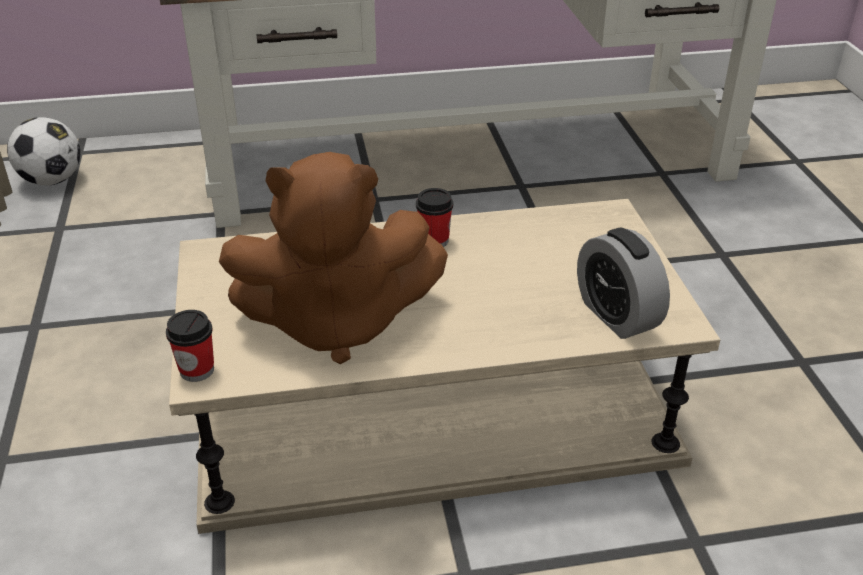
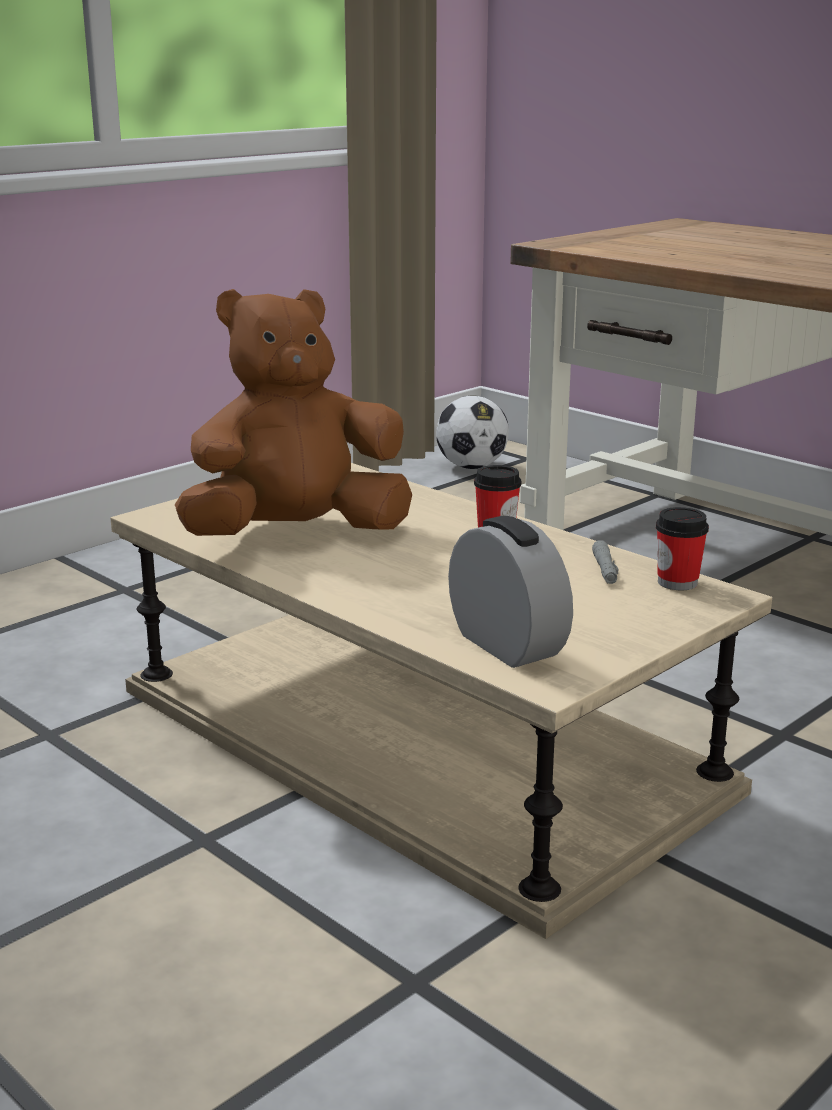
camera: 55 degrees right, 15 degrees down
(197, 370) = (162, 511): cup -> cup (677, 582)
(336, 323) = (296, 535): brown plush toy -> brown plush toy turned 105 degrees clockwise
(538, 230) = (605, 570): none -> grey flashlight
(617, 315) = (507, 645): alarm clock -> alarm clock turned 120 degrees clockwise

